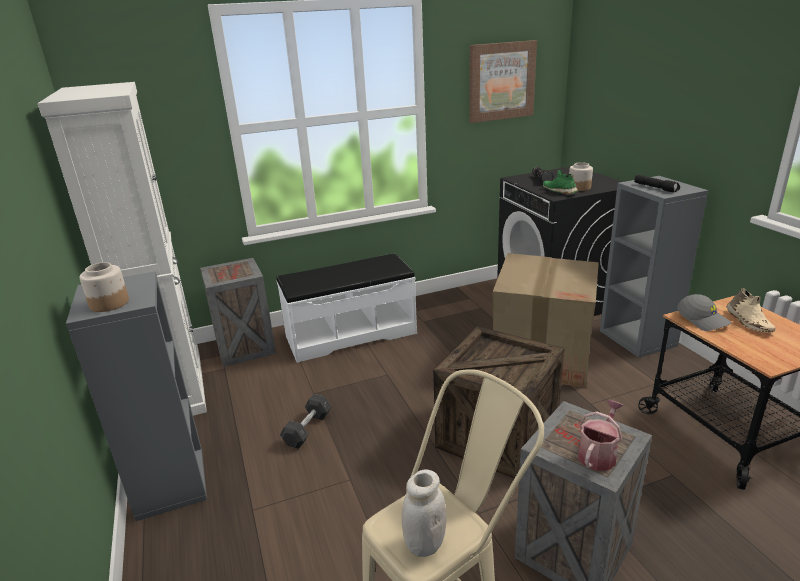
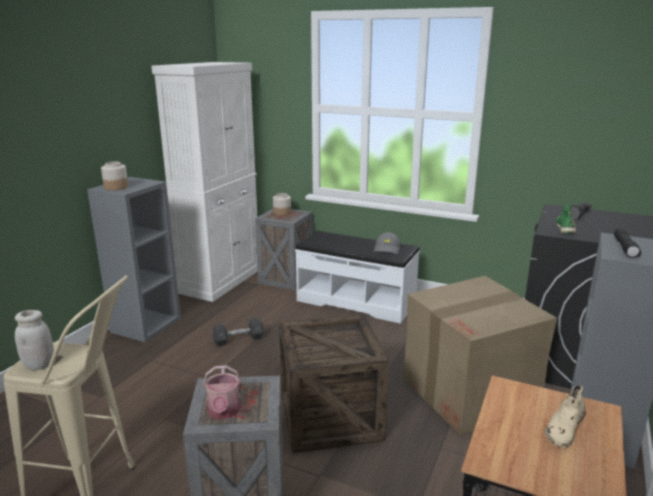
camera: 45 degrees right, 5 degrees down
(501, 81) = (580, 102): picture -> none
(579, 188) = (595, 233): jar -> jar (282, 213)
(598, 454) = (224, 412): watering can -> watering can turned 90 degrees clockwise
(703, 319) = (520, 399): grey cap -> grey cap (387, 249)

